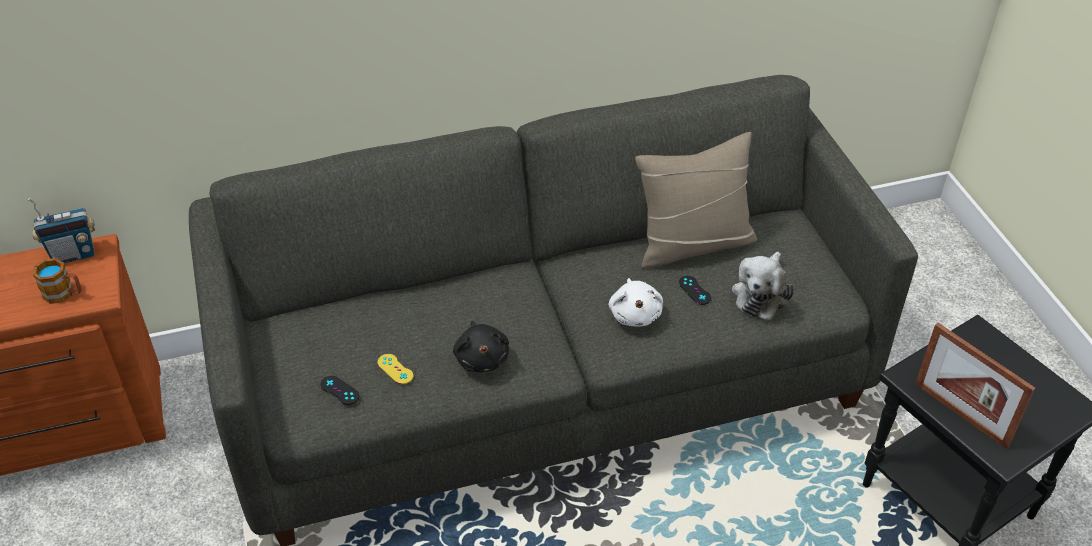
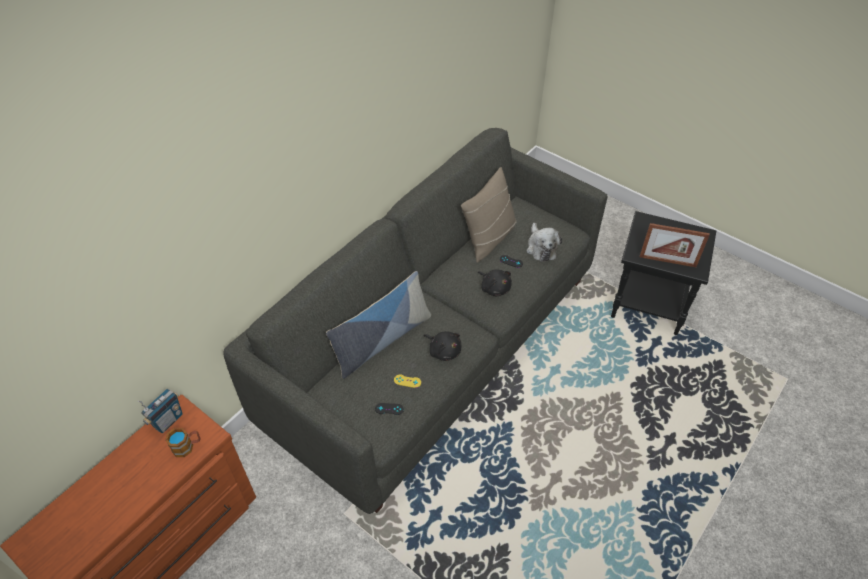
camera: 35 degrees left, 5 degrees up
(414, 302) = (382, 340): none -> pillow
(635, 314) = (494, 288): white plush toy -> black plush toy

